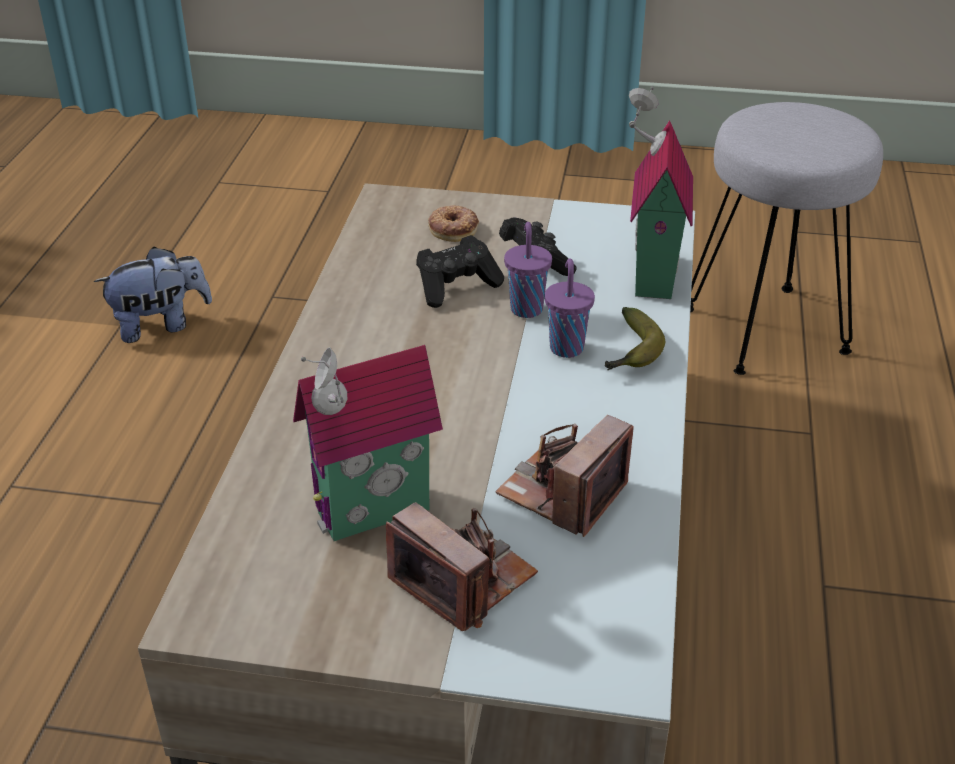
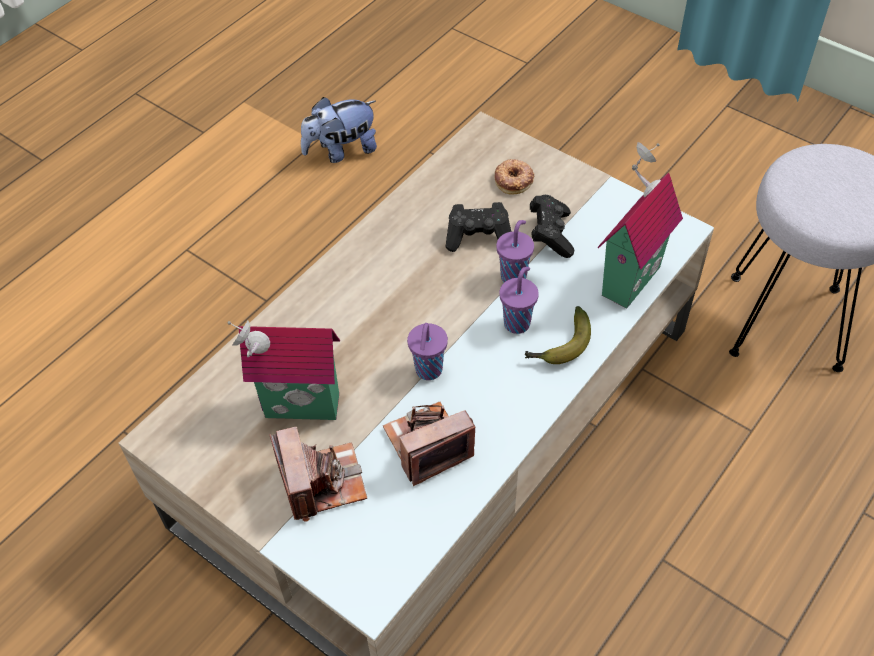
camera: 30 degrees right, 15 degrees up
(161, 325) = (341, 151): plush toy -> plush toy turned 150 degrees clockwise
(503, 423) = (428, 371): none -> purple cup

